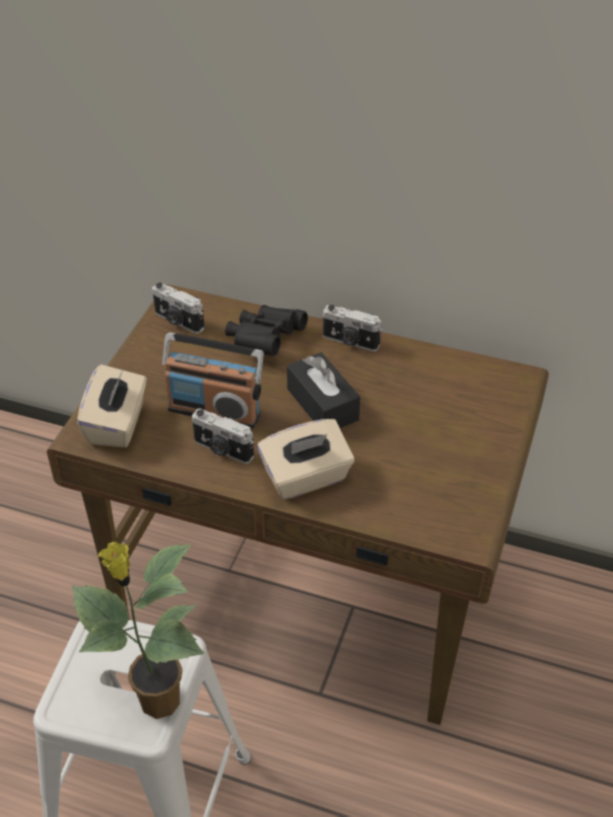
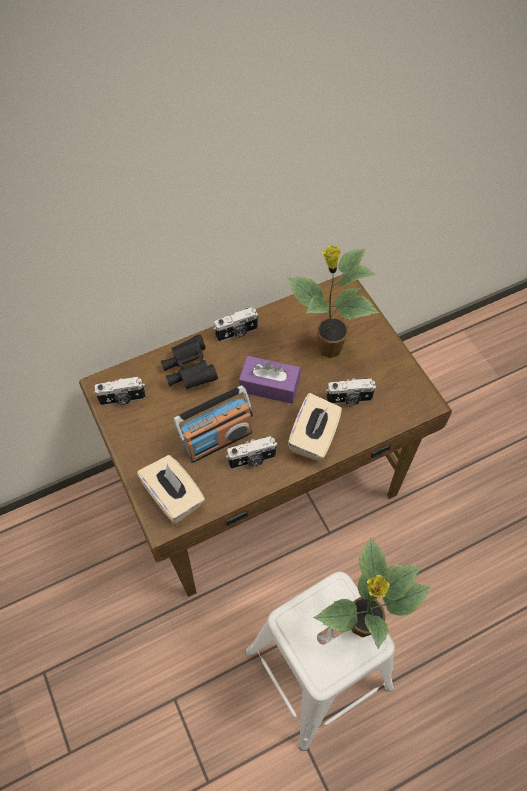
camera: 45 degrees left, 15 degrees up
(322, 404) = (269, 385): black tissue box -> purple tissue box
(387, 474) = (349, 399): none -> camera
(426, 416) = (328, 348): none -> potted plant

